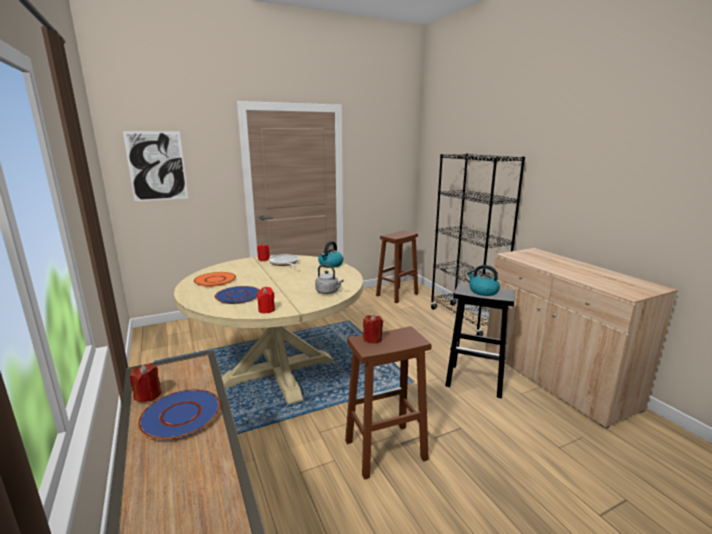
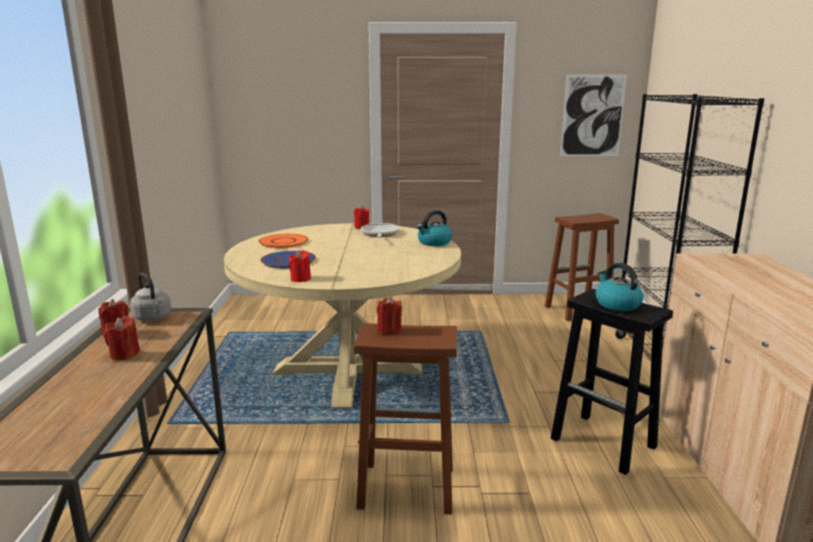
camera: 25 degrees right, 0 degrees up
(157, 166) = (269, 104): picture -> picture (592, 116)
(180, 415) = (124, 354): blue plate -> red candle
(328, 292) = (392, 271): grey kettle -> grey kettle (153, 318)

